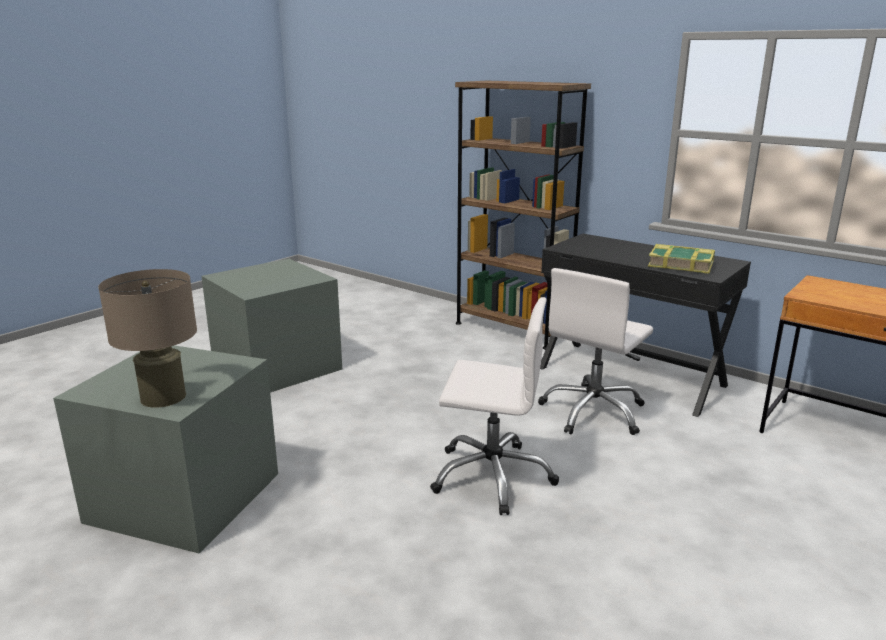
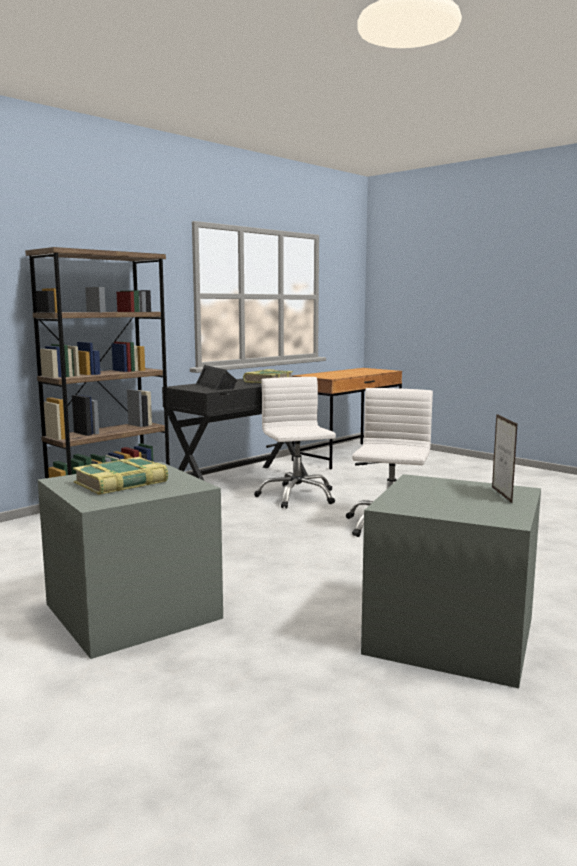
camera: 85 degrees left, 10 degrees down
(163, 397) = (501, 495): beige table lamp -> picture frame
(268, 276) = (121, 483): none -> book
(593, 412) = (296, 496): white office chair -> white office chair turned 150 degrees counterclockwise
(603, 248) = (216, 386): none -> black speaker

